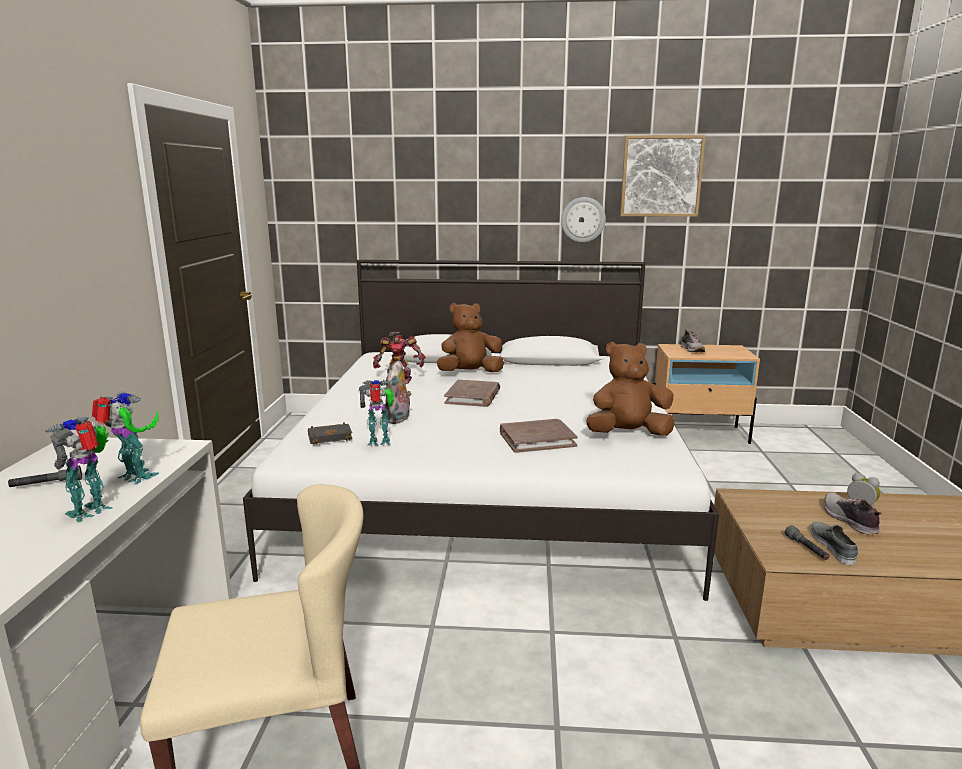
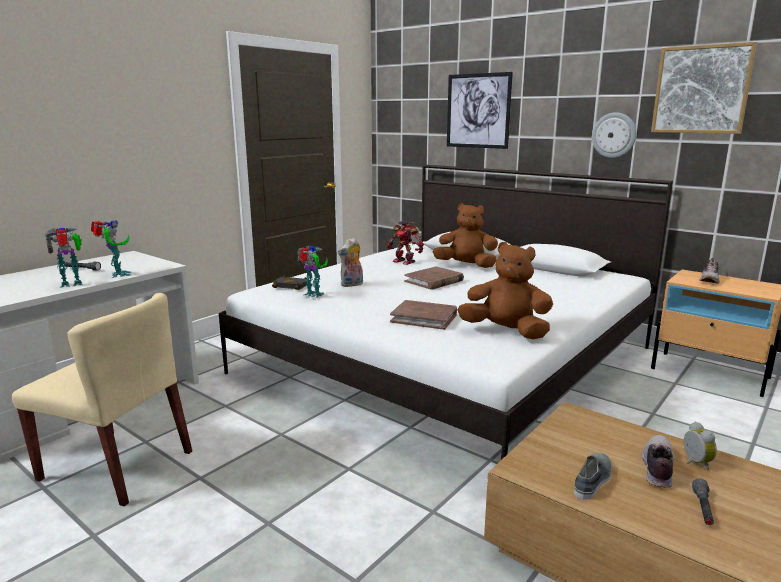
camera: 35 degrees right, 0 degrees up
(425, 195) = (478, 111): none -> picture
(806, 549) = (560, 471): grey flashlight -> grey flashlight (703, 508)

